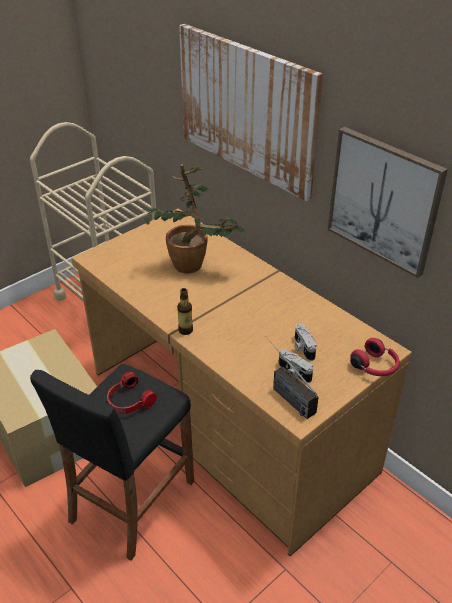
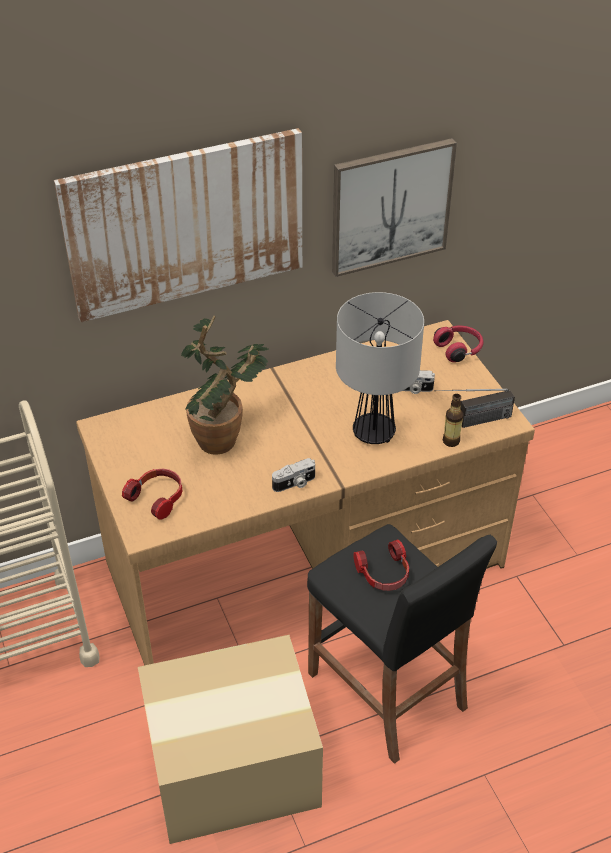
camera: 70 degrees left, 5 degrees up
(124, 255) = (158, 497): none -> headphones
(185, 330) = (342, 471): bottle -> bottle (451, 441)
(237, 337) = (373, 432): none -> table lamp
(293, 372) = (445, 406): camera -> camera (294, 483)

